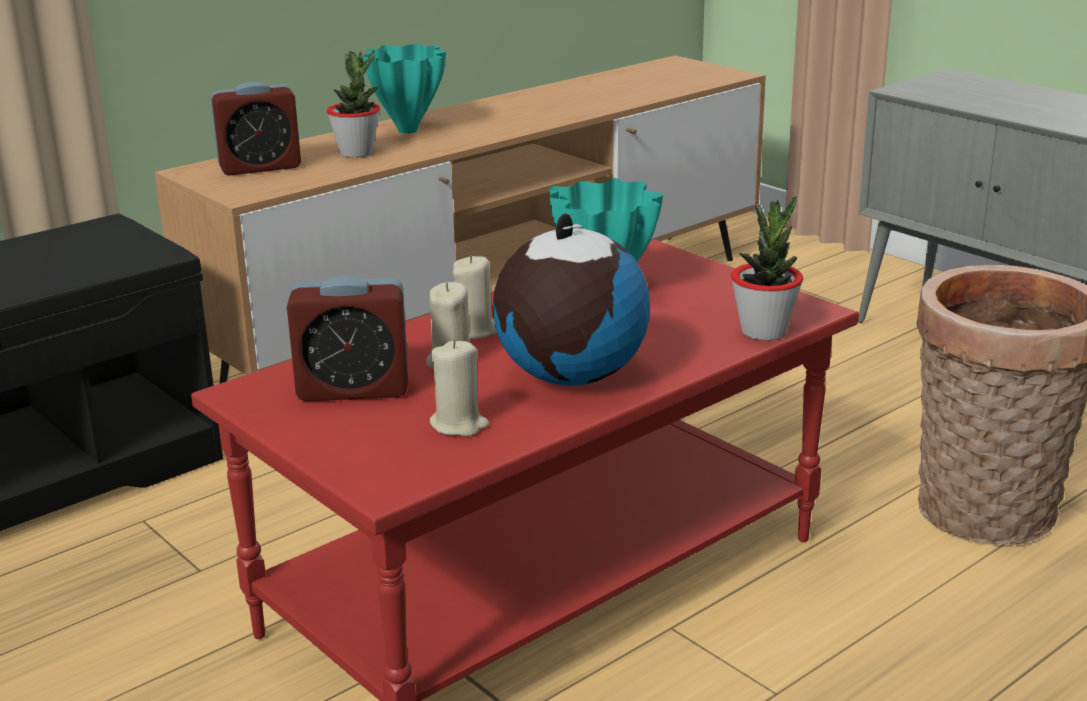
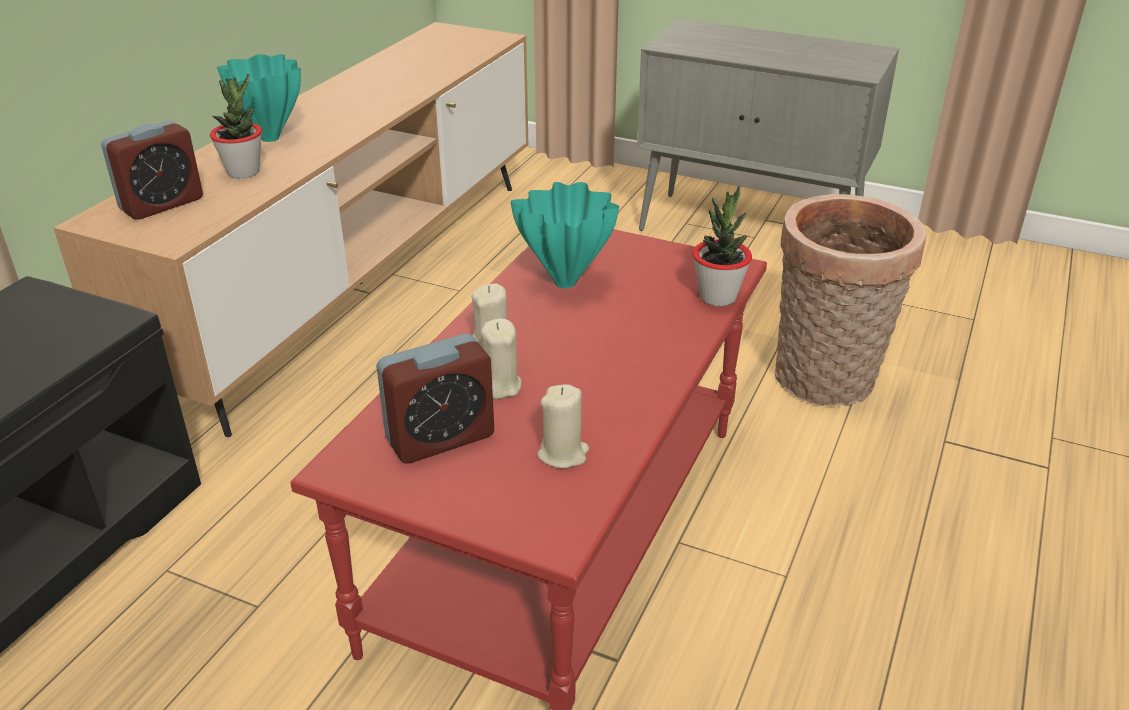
camera: 25 degrees left, 10 degrees up
(569, 377) = (610, 379): globe -> none

